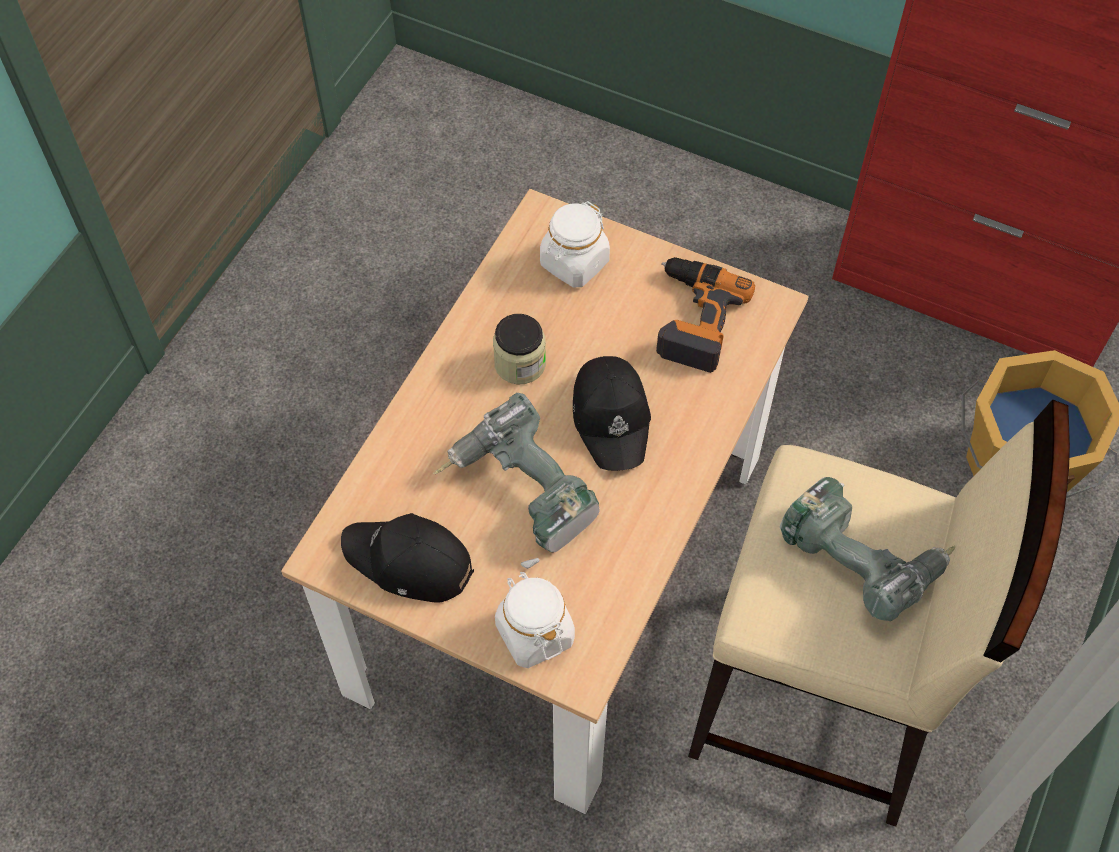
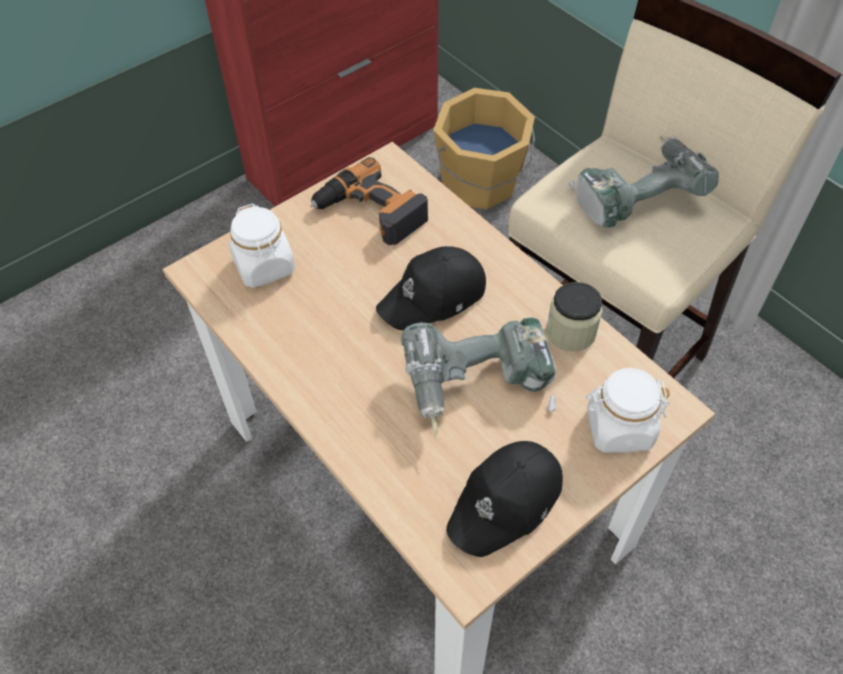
camera: 65 degrees left, 5 degrees down
(520, 363) = (342, 341): jar -> jar (571, 332)
(612, 417) = (434, 297): black cap -> black cap turned 135 degrees clockwise

